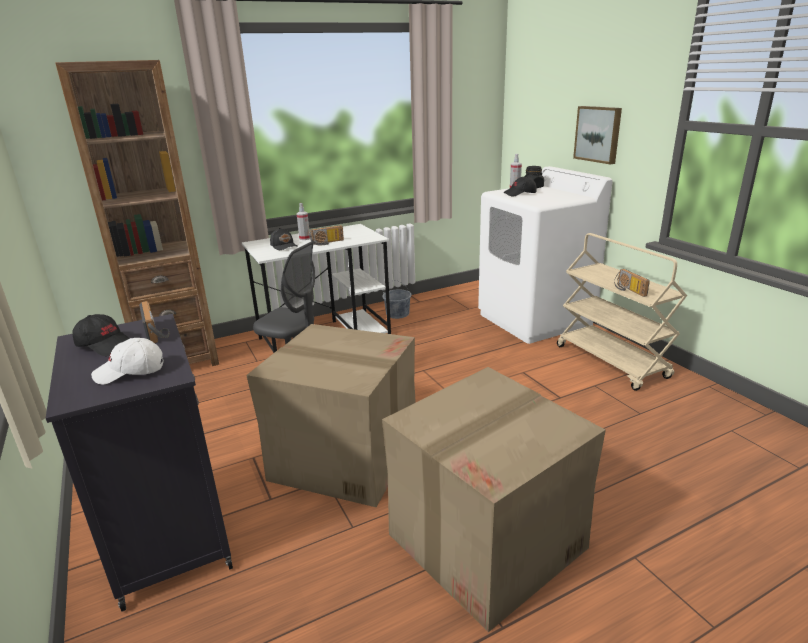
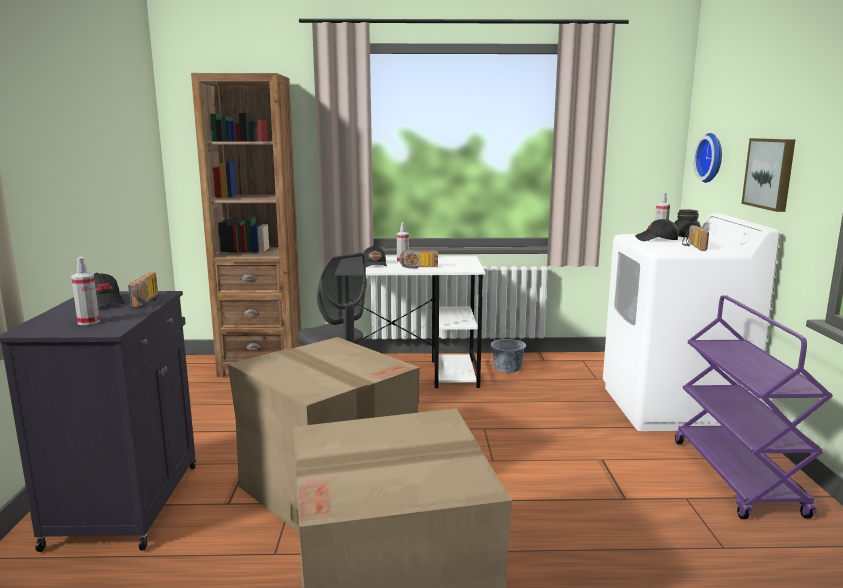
camera: 25 degrees right, 10 degrees down
(130, 372) = (88, 322): white cap -> spray bottle
(535, 120) = (712, 157): none -> wall clock
(612, 362) = (737, 478): beige cart -> purple cart
(628, 290) = (746, 374): radio -> radio (692, 246)

